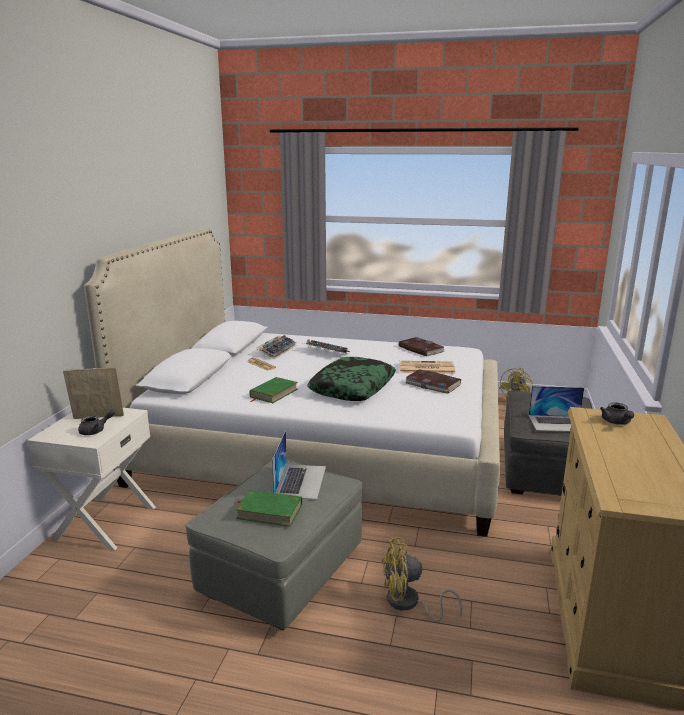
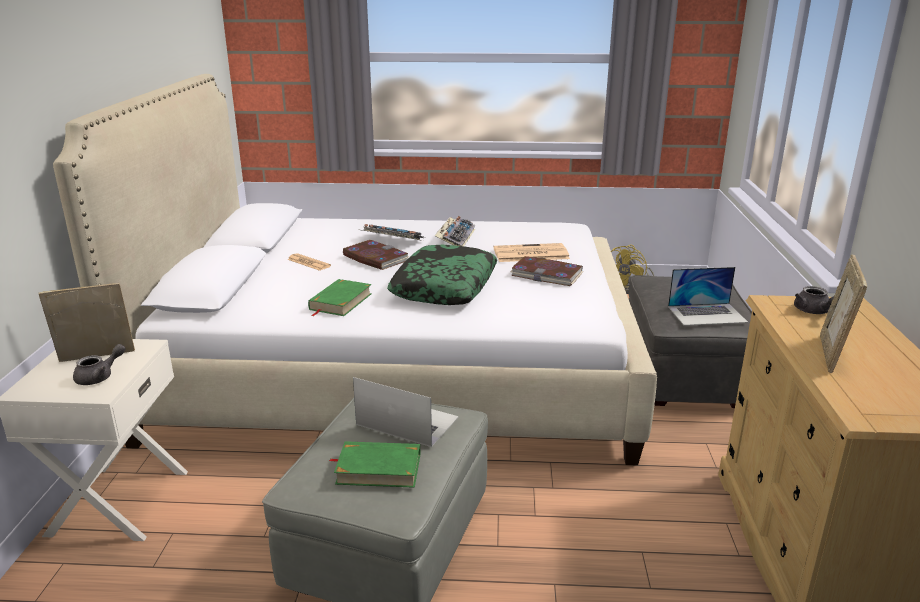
camera: 10 degrees left, 5 degrees up
(276, 350) = (323, 242): keyboard -> keyboard (455, 237)
(300, 481) = (407, 421): laptop -> laptop turned 60 degrees counterclockwise
(409, 604) = (566, 566): yellow fan -> none
(420, 349) = (513, 228): book -> book (375, 258)
(615, 454) = (832, 354): none -> picture frame

